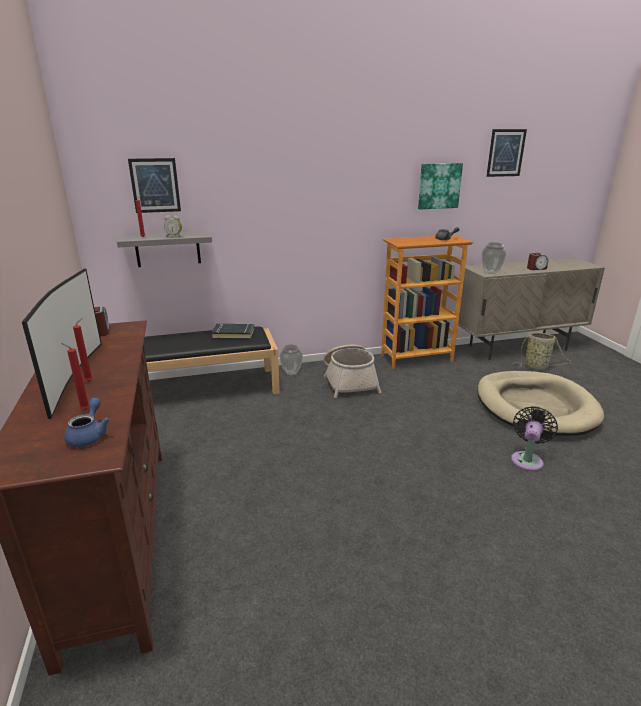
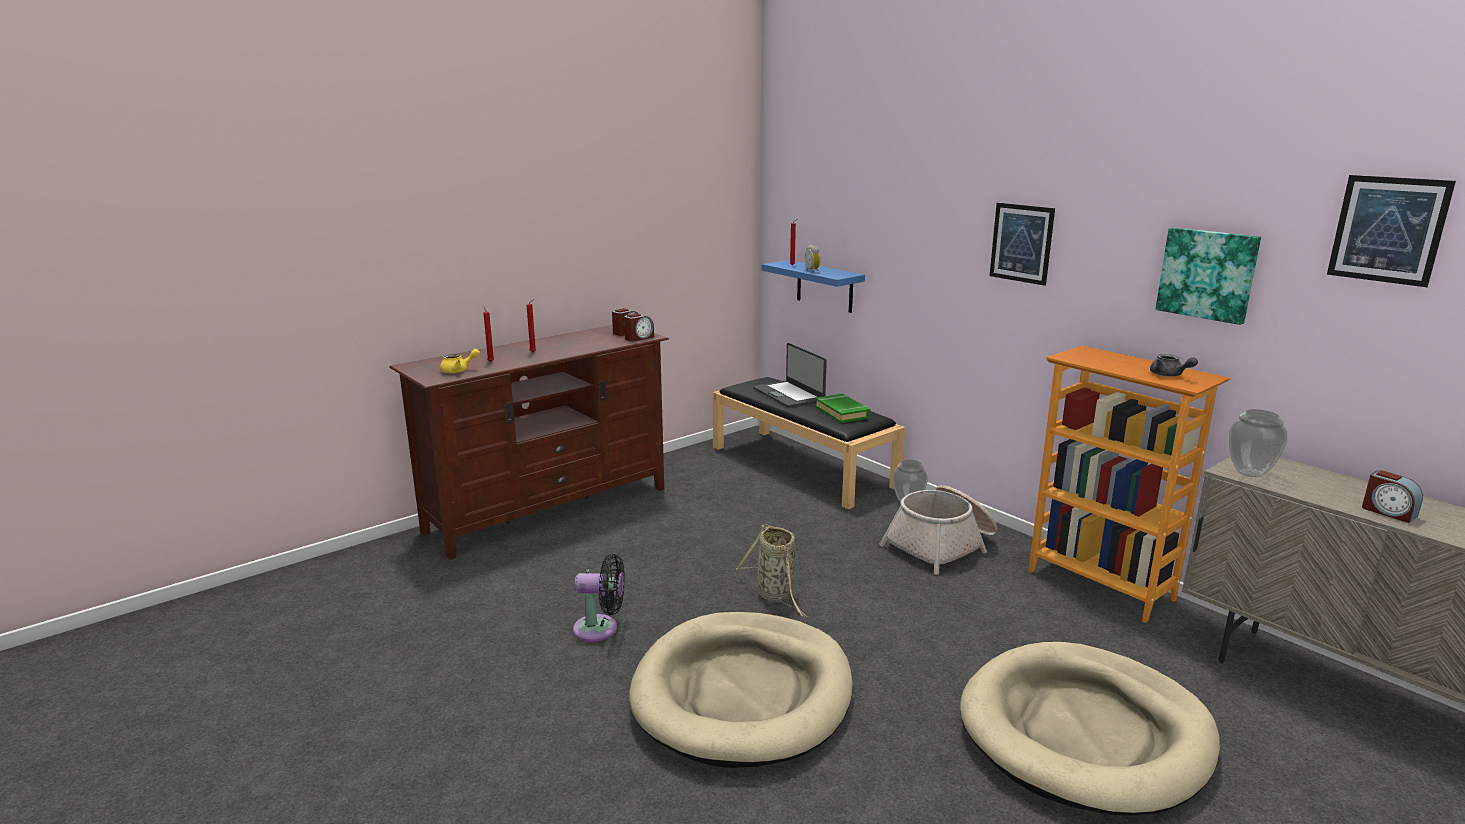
camera: 65 degrees right, 5 degrees down
(72, 376) = (538, 346): television -> none
(89, 435) = (458, 371): blue teapot -> yellow teapot
(128, 329) = (639, 338): none -> alarm clock
(155, 185) = (823, 210): picture -> picture (1021, 243)
(168, 249) = (824, 286): grey shelf -> blue shelf
(175, 341) = (789, 394): none -> laptop
(233, 334) = (842, 412): black book -> green book
(478, 501) = (743, 693): none -> beige dog bed
(527, 459) = (887, 732): black fan -> black fan (600, 629)
(537, 367) = (1286, 729): basket -> basket (775, 595)

